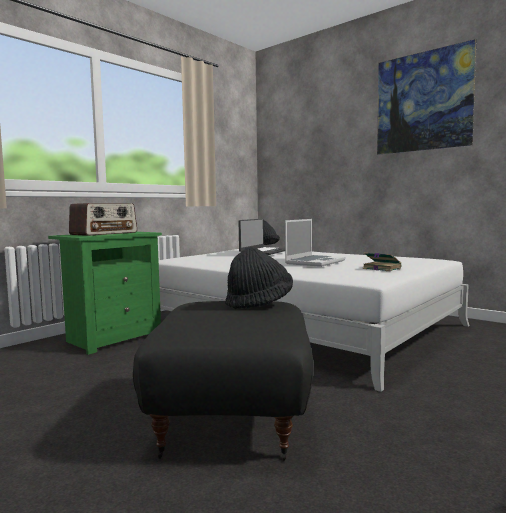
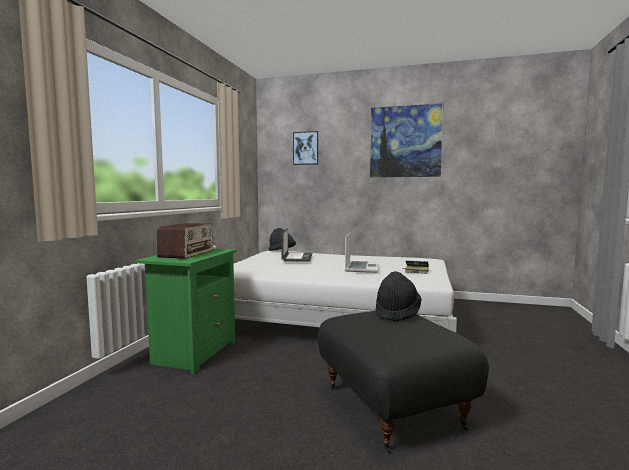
camera: 25 degrees left, 0 degrees up
(304, 125) = (306, 148): none -> picture

